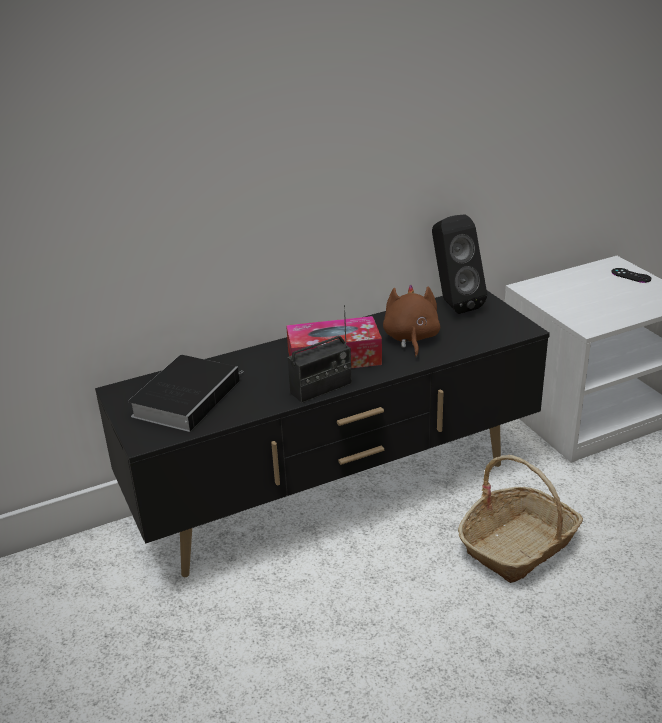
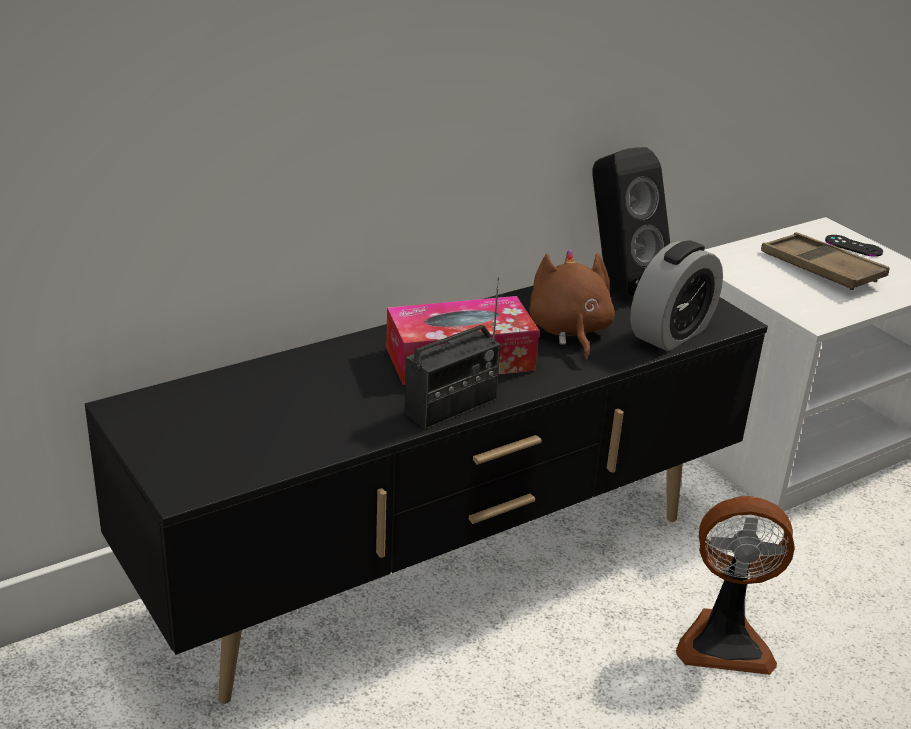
camera: 10 degrees left, 0 degrees up
(187, 396) = (240, 418): book -> none
(480, 339) = (671, 333): none -> alarm clock
(518, 545) = (724, 641): basket -> fan
(602, 292) = (821, 269): none -> brown tray

